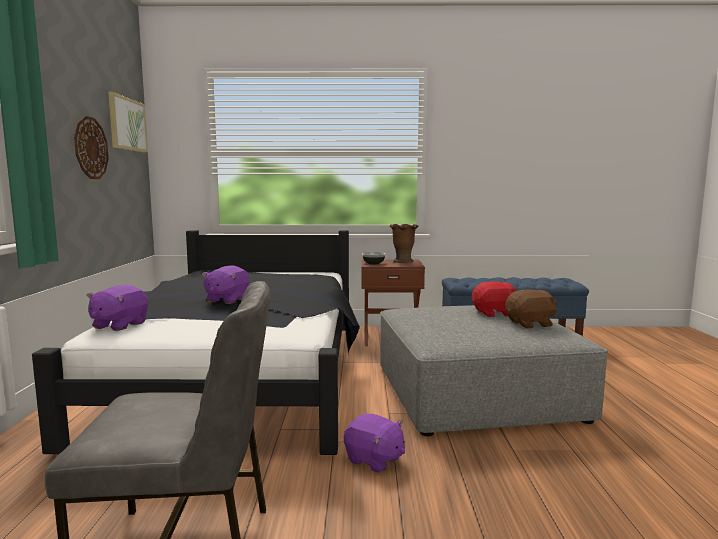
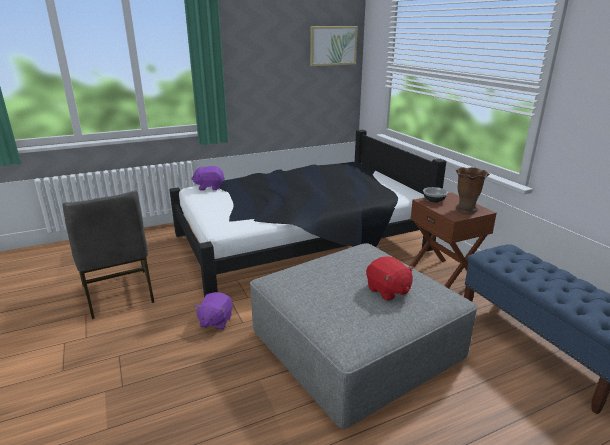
camera: 65 degrees right, 15 degrees up
(91, 148) = (284, 70): wall clock -> none
(227, 300) = (273, 191): purple plush toy -> none
(530, 324) = (367, 314): brown plush toy -> none

